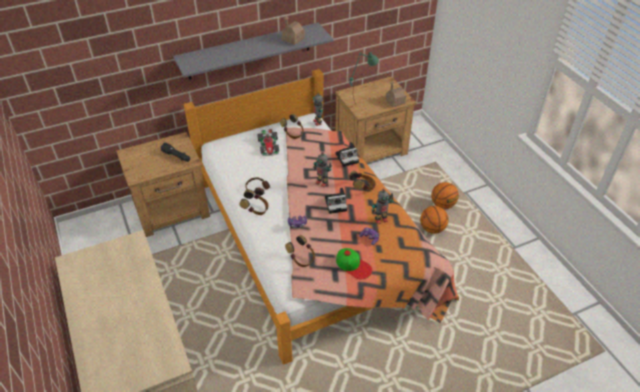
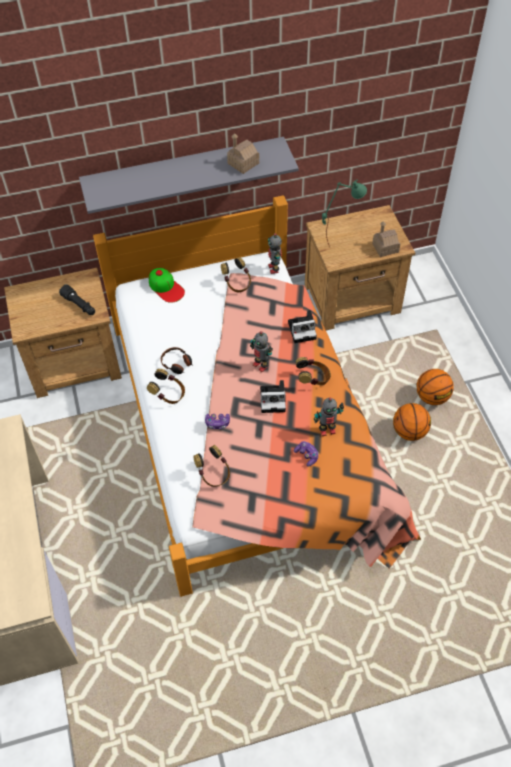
camera: 10 degrees right, 10 degrees up
(269, 146) = (202, 299): toy car -> none
(353, 265) = (278, 492): cap -> cap (166, 287)

